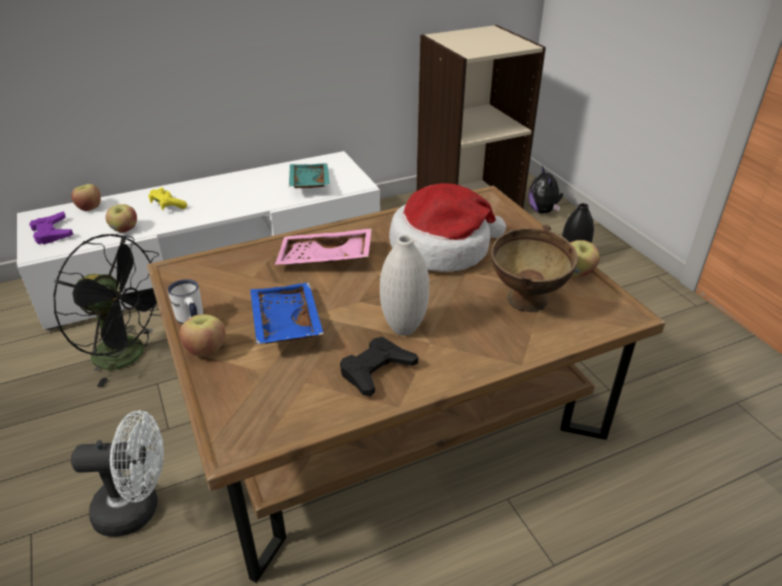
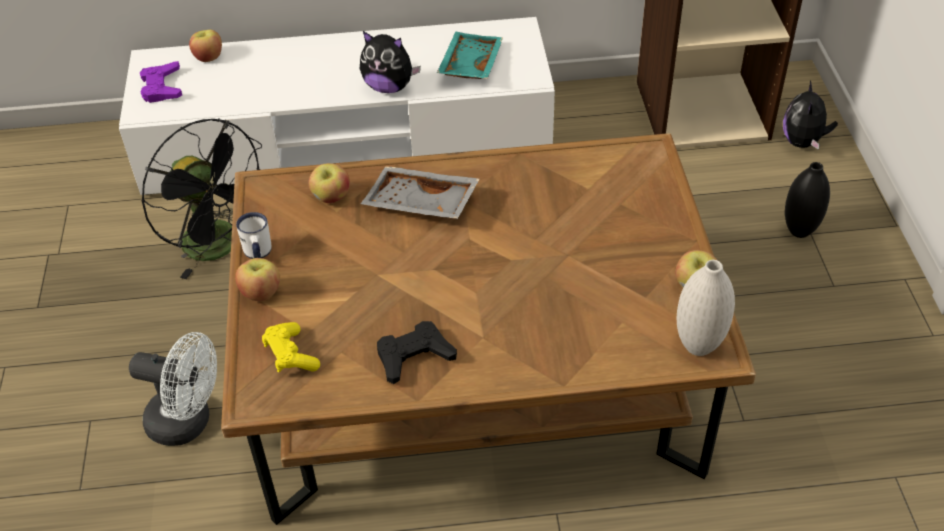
camera: 20 degrees right, 10 degrees up
(125, 229) = (238, 98): apple -> apple (331, 197)
(167, 206) = (294, 71): yellow game controller -> yellow game controller (291, 356)
(251, 204) = (389, 87): none -> plush toy
(284, 323) = (346, 279): blue tray -> none
(325, 259) = (420, 205): pink tray -> grey tray
(403, 328) = (464, 313): white vase -> white vase (698, 346)
(442, 247) = (558, 216): hat -> none
(526, 305) = (609, 316): brown bowl -> none

